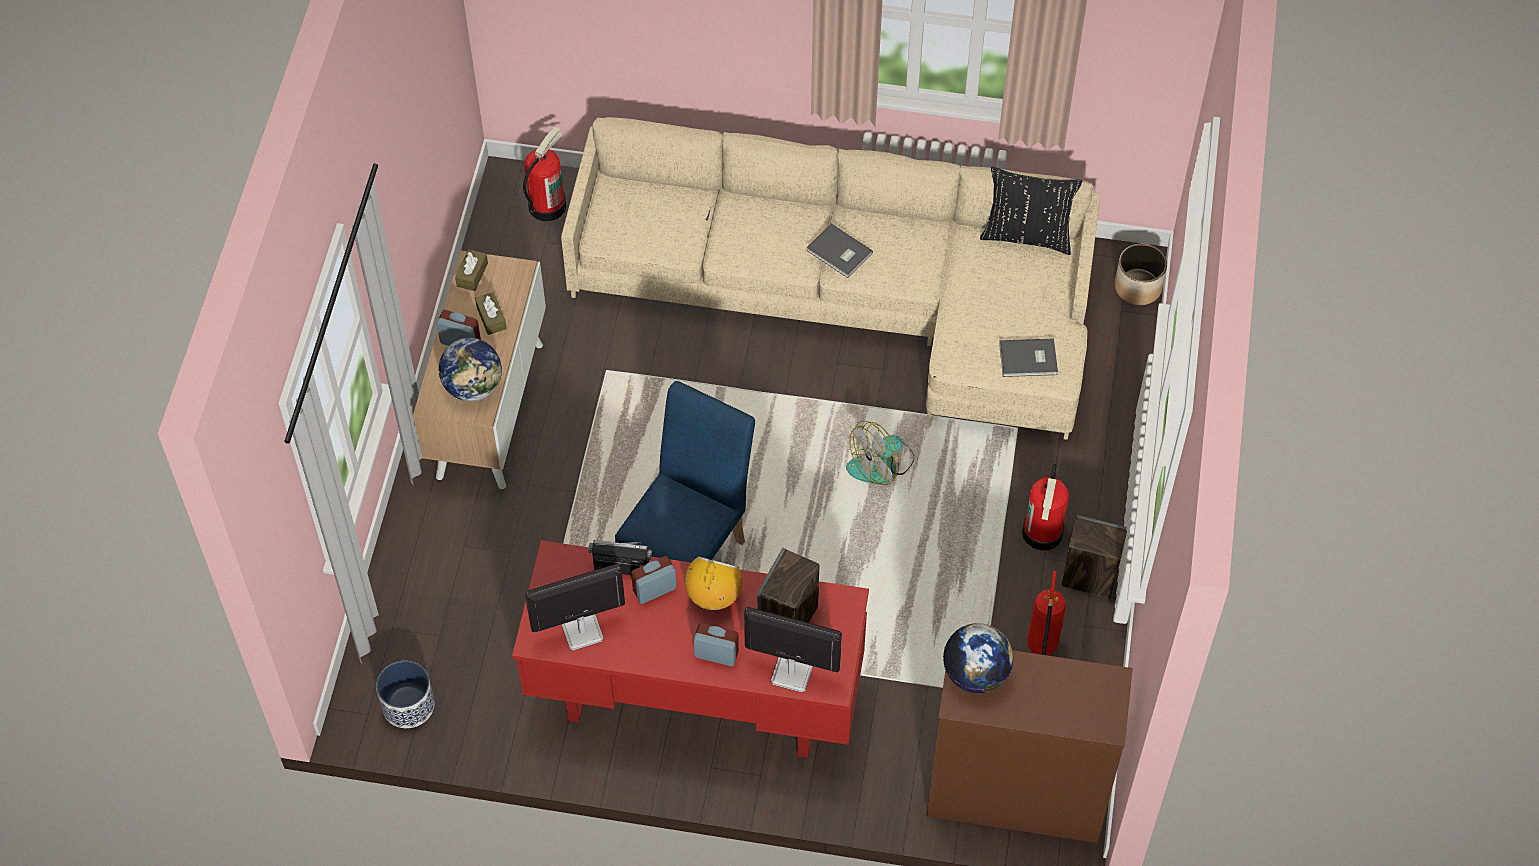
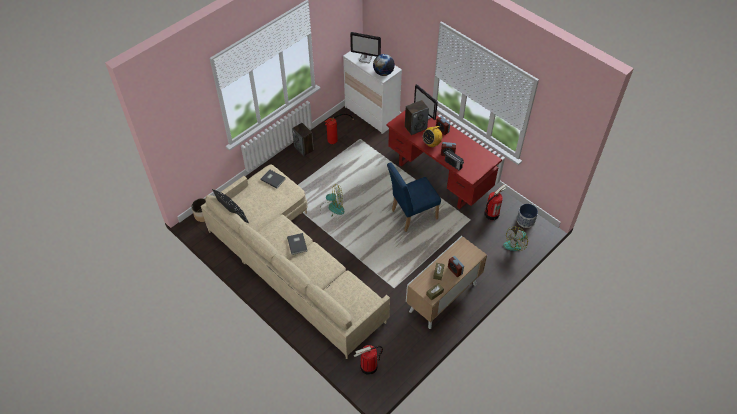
camera: 145 degrees left, 5 degrees down
(400, 629) = (516, 243): none -> fan
(473, 386) = (460, 252): globe -> none
(581, 631) = (477, 154): monitor -> monitor (366, 59)
(1016, 793) = (371, 114): brown dresser -> white dresser
(1043, 533) = (304, 165): fire extinguisher -> fire extinguisher (491, 214)

